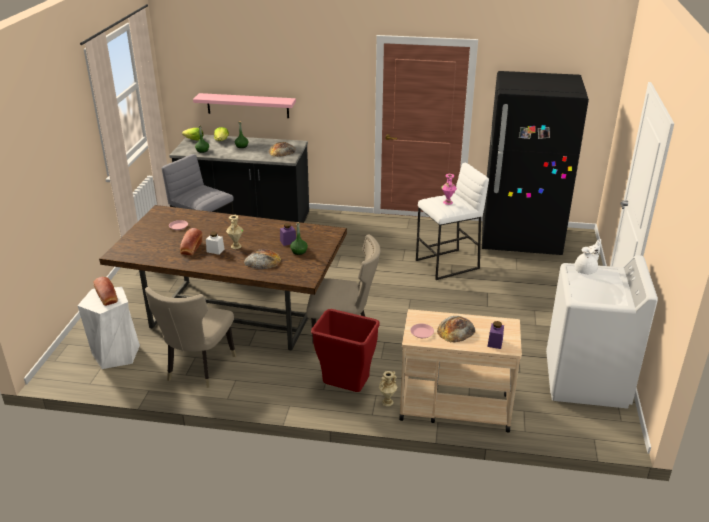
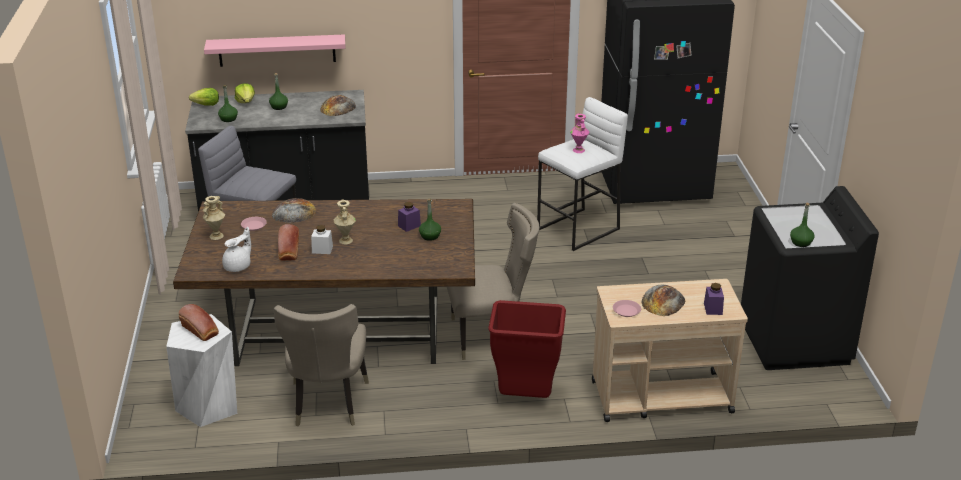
camera: 15 degrees left, 0 degrees up
(262, 260) = (390, 254): bread -> bread (294, 212)
(387, 402) = (581, 404): beige vase -> beige vase (216, 236)
(586, 270) = (785, 211): white teapot -> white teapot (238, 266)
(586, 381) = (794, 342): white washing machine -> black washing machine
(588, 298) = (801, 242): none -> green bottle

